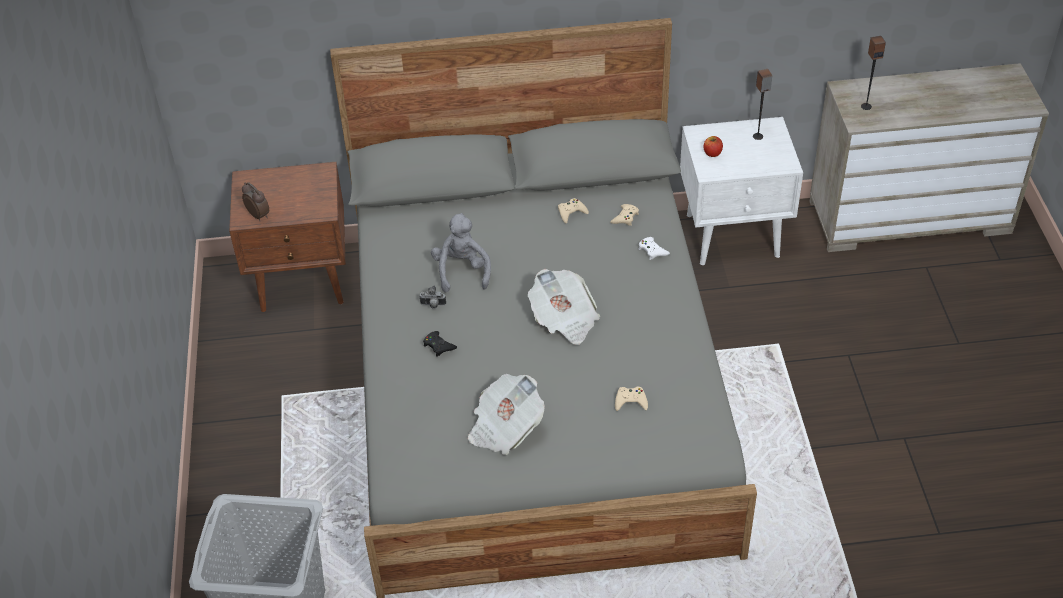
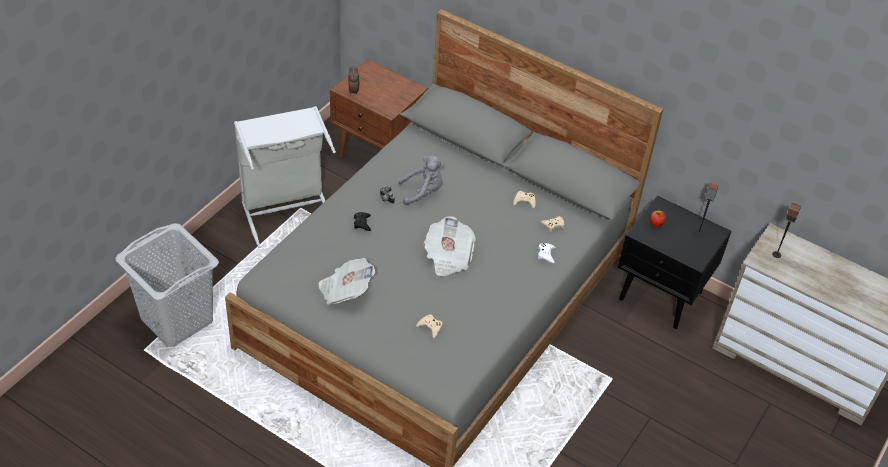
camera: 35 degrees right, 0 degrees up
(268, 409) = (286, 210): none -> grey laundry basket
(462, 271) = (423, 192): grey plush toy -> grey plush toy turned 45 degrees clockwise
(734, 235) = (661, 296): white nightstand -> black nightstand

